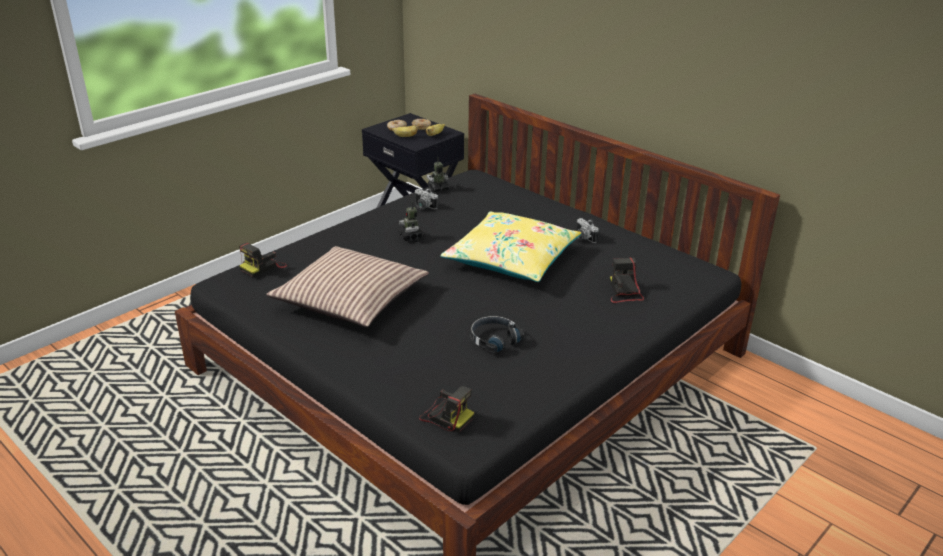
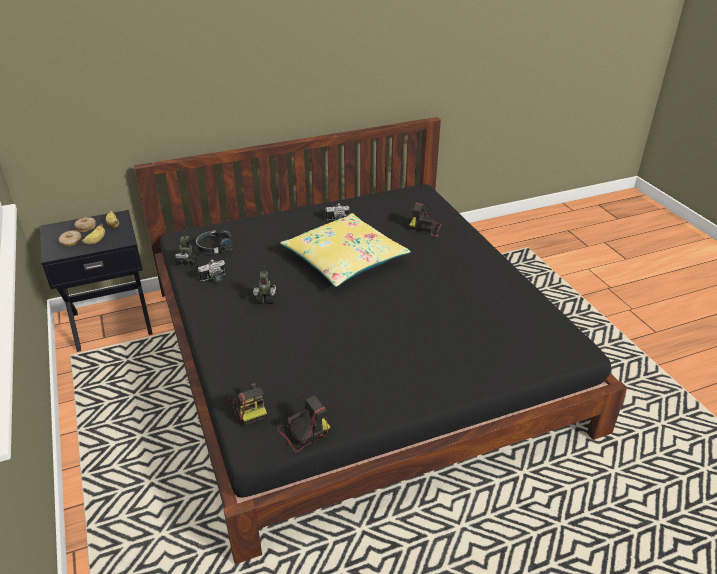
camera: 65 degrees left, 5 degrees up
(350, 299) = (351, 360): pillow -> none
(446, 416) = (544, 349): camera -> camera (303, 433)
(494, 339) = (456, 300): black headphones -> black headphones (214, 247)

